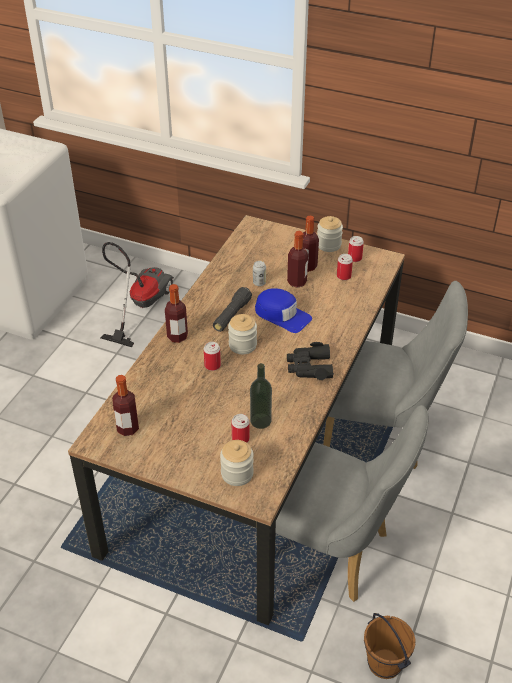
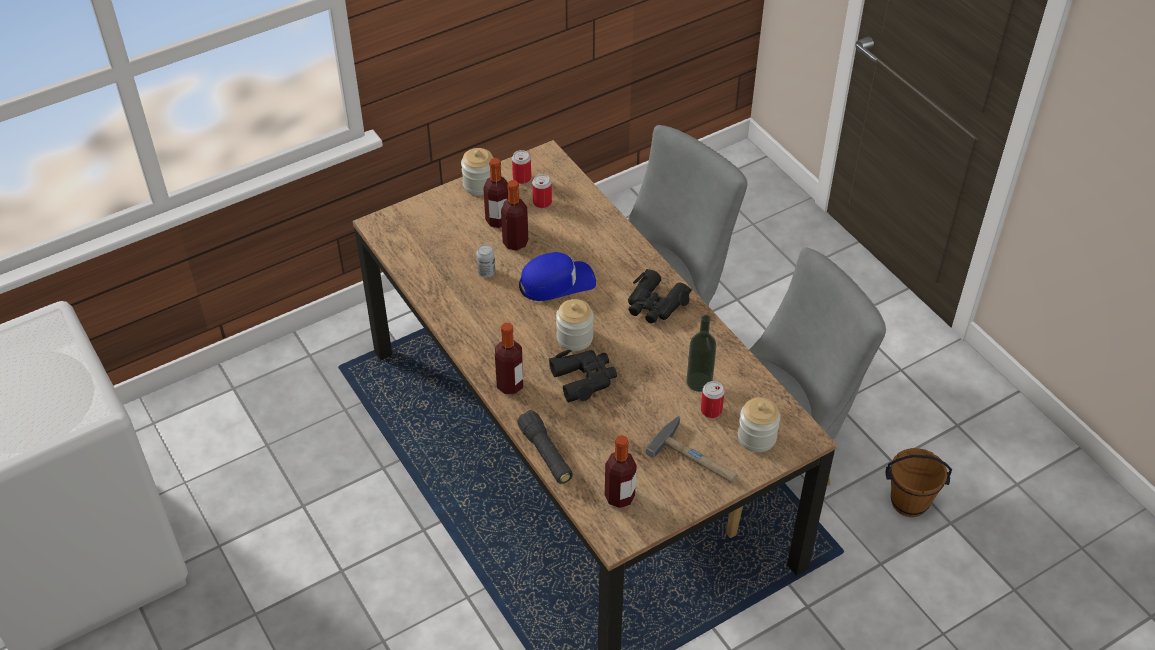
camera: 55 degrees left, 5 degrees up
(140, 305) = (240, 439): vacuum cleaner -> none
(192, 450) = (696, 457): none -> hammer
(212, 365) = (584, 378): can -> black binoculars
(232, 315) = (518, 322): black flashlight -> black flashlight (545, 454)

